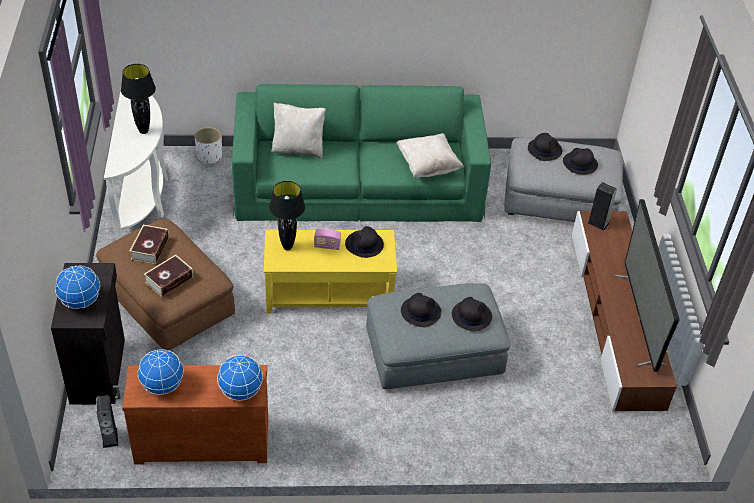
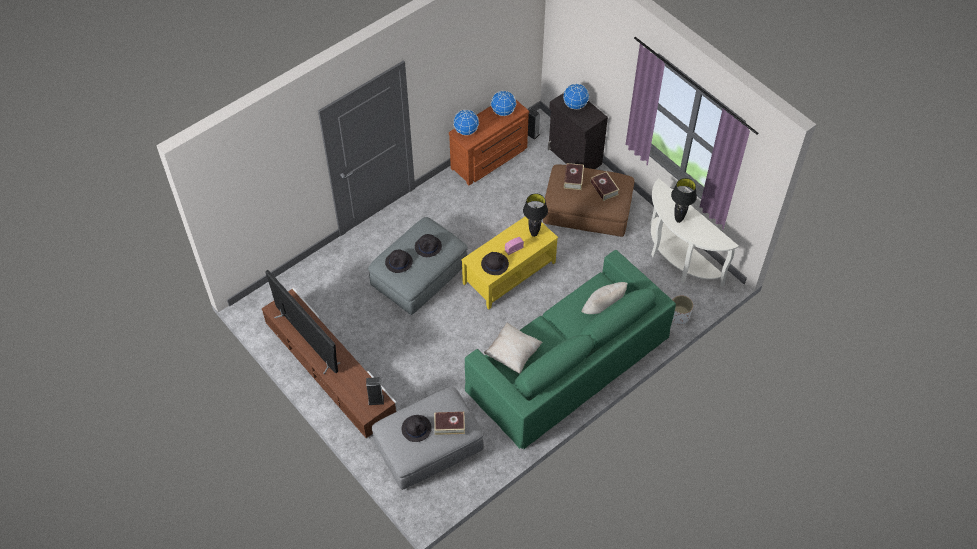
camera: 145 degrees right, 10 degrees up
(544, 149) = (449, 425): black hat -> book

